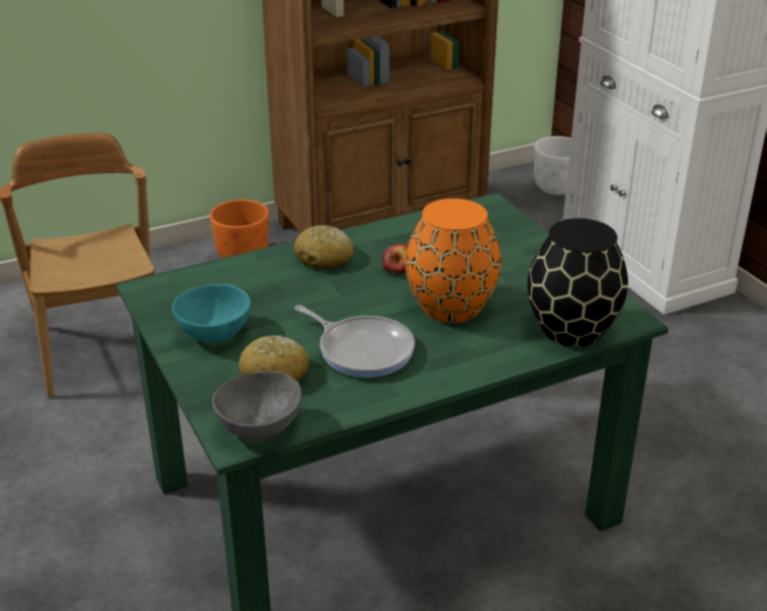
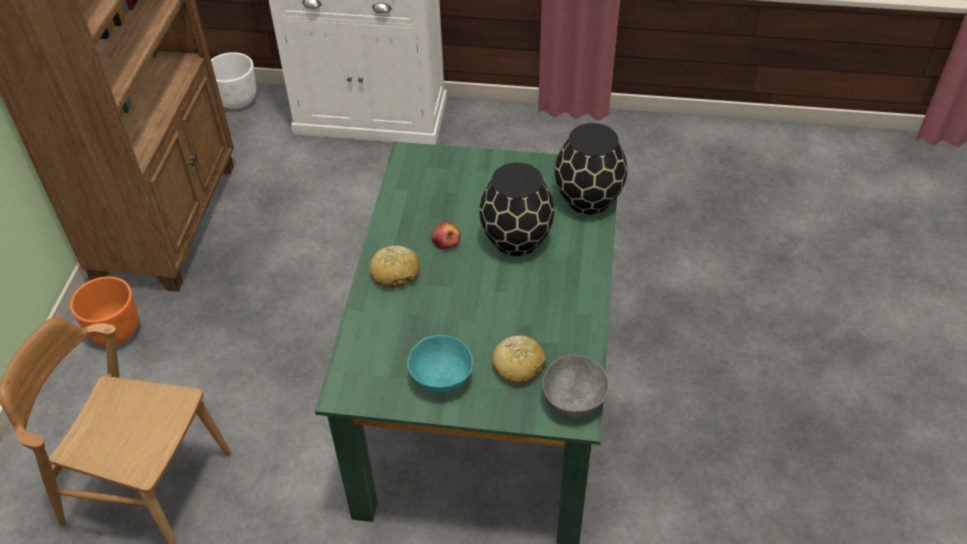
camera: 55 degrees left, 15 degrees up
(362, 350) = (528, 307): frying pan -> none
(452, 307) = (516, 239): orange vase -> black vase

